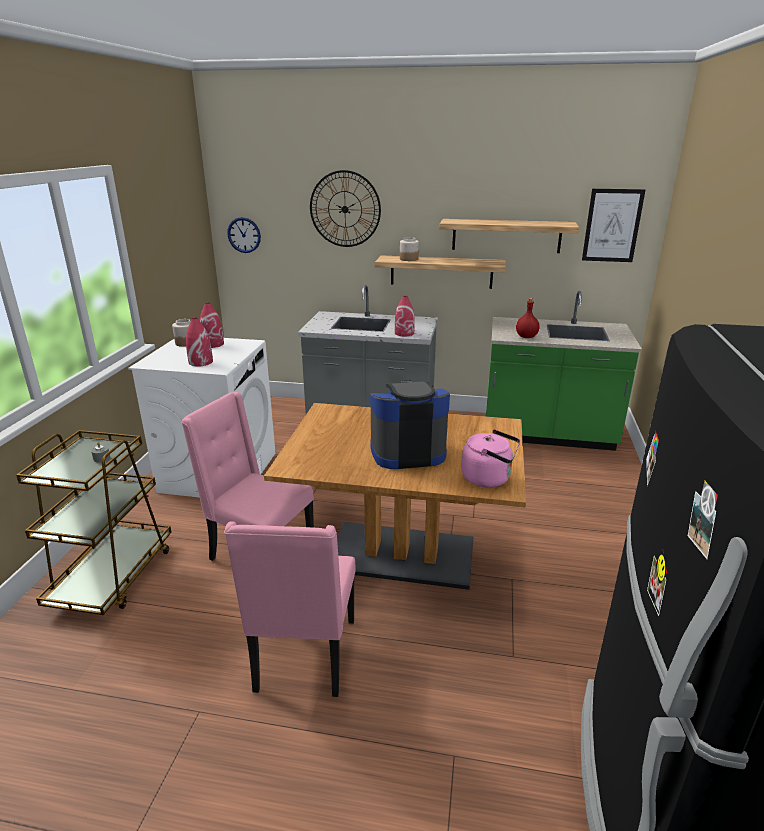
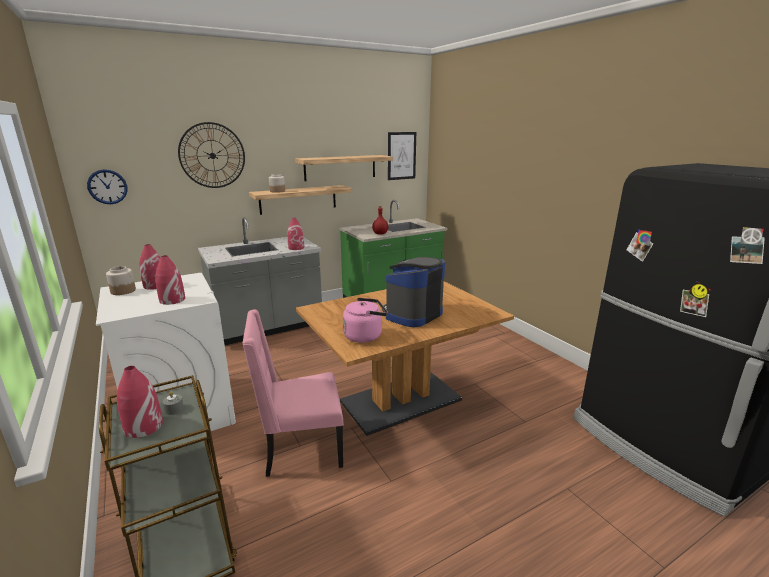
camera: 40 degrees left, 5 degrees down
(71, 462) = (143, 426): none -> red vase
(304, 656) = (425, 494): pink chair -> none
(489, 478) = (478, 311): pink kettle -> pink kettle (365, 335)

